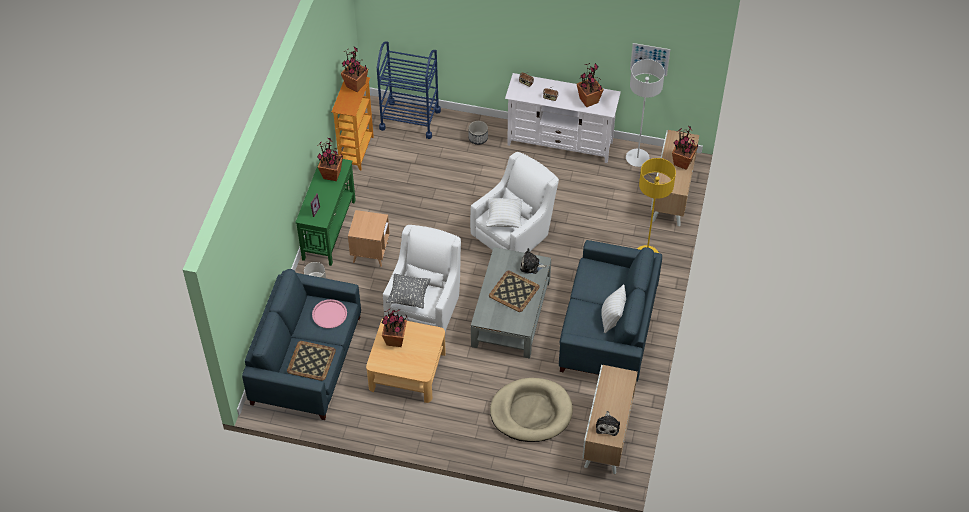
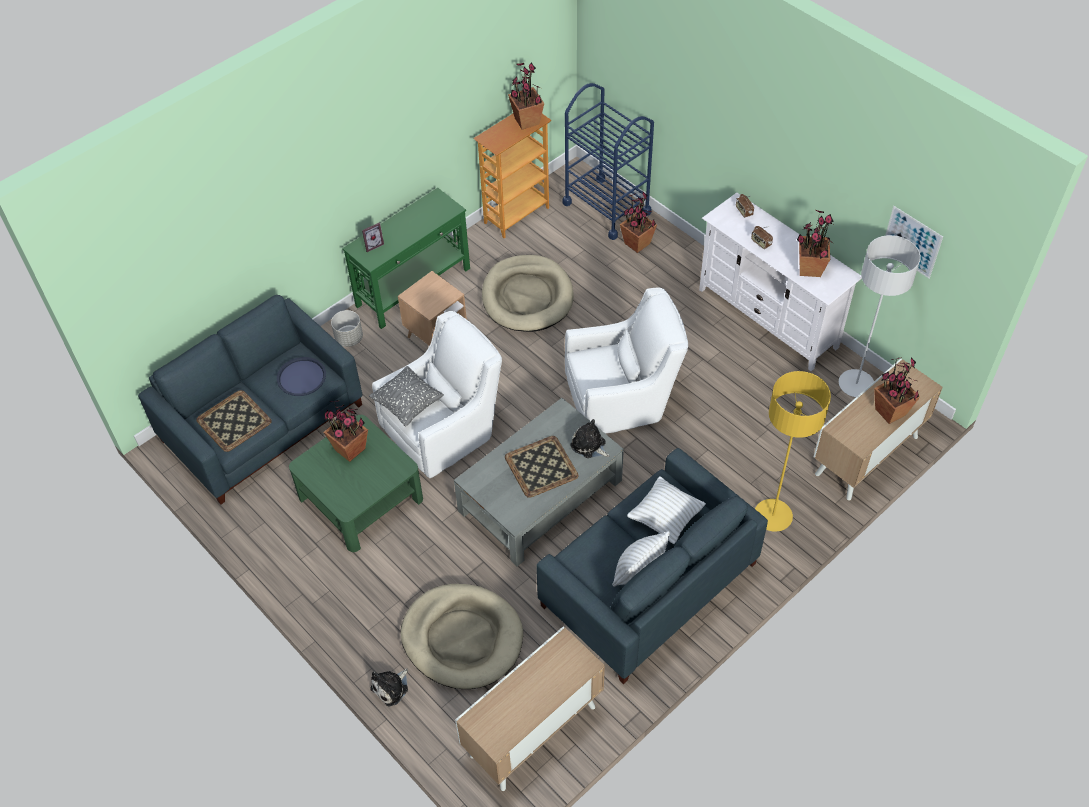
camera: 35 degrees right, 0 degrees up
(329, 314) = (301, 377): pink tray -> blue tray
(332, 175) = (428, 215): potted plant -> potted plant (637, 244)
(406, 200) = (527, 297): none -> beige dog bed
(407, 370) = (361, 497): beige coffee table -> green coffee table
(478, 138) = (670, 265): planter -> none
(504, 219) = (601, 369): white pillow -> white pillow (665, 518)
(607, 426) = (502, 718): plush toy -> plush toy (391, 687)

